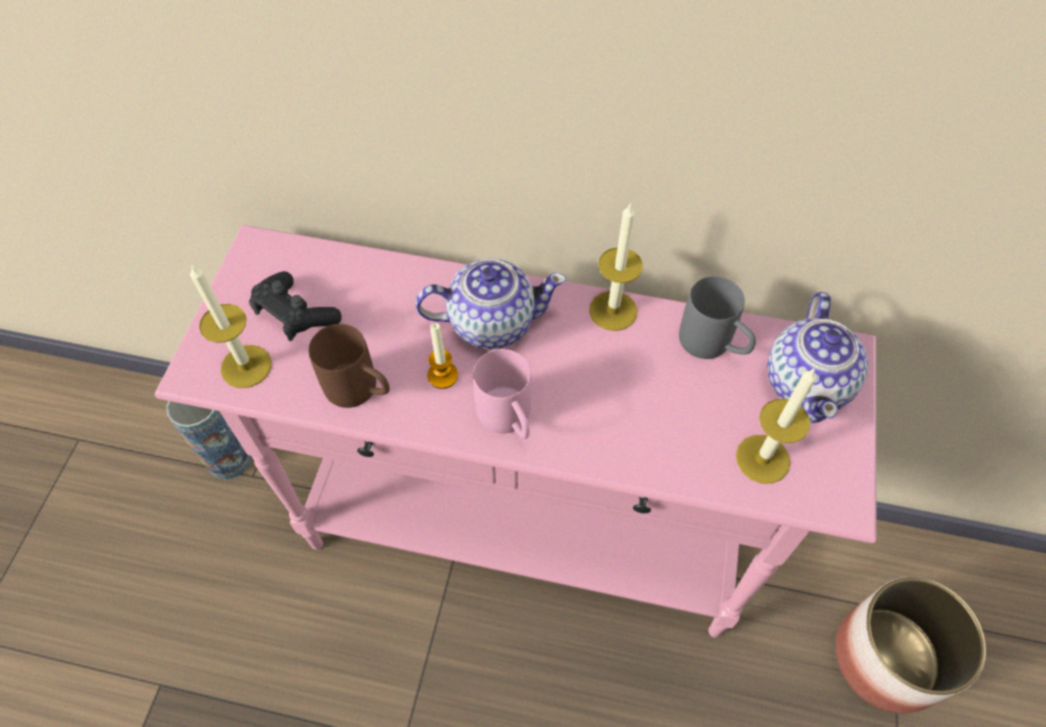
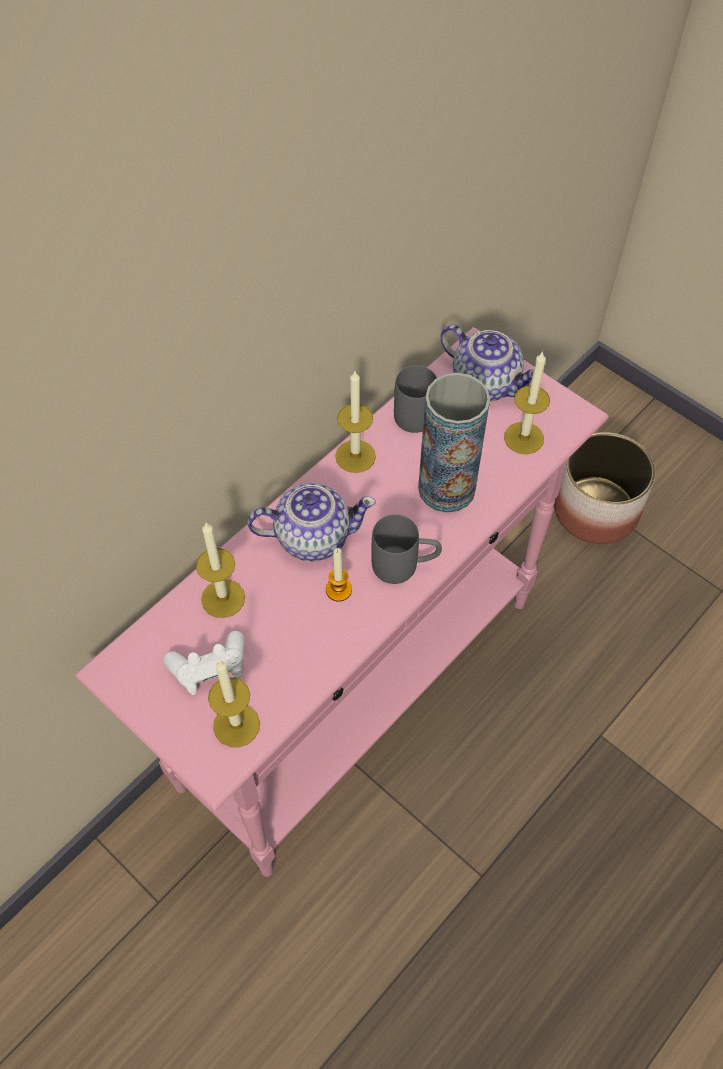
camera: 60 degrees left, 0 degrees up
(229, 458) = (123, 918): vase -> vase (446, 488)
(295, 315) = (210, 668): black game controller -> white game controller
(361, 391) = (316, 651): brown mug -> none
(376, 287) = (223, 598): none -> candle
(490, 322) = (312, 536): teapot -> teapot turned 60 degrees clockwise
(509, 421) = (405, 566): pink mug -> grey mug

